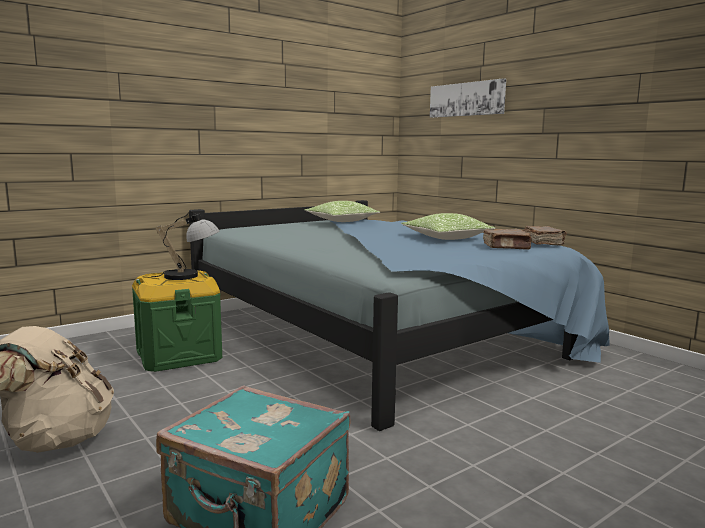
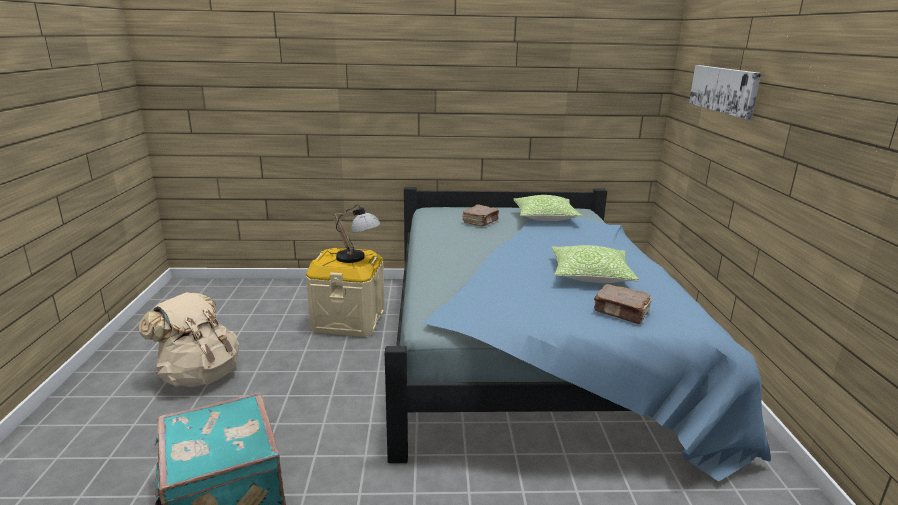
camera: 35 degrees right, 10 degrees up
(178, 355) = (348, 320): green storage box -> beige storage box
(543, 243) = (686, 315): brown book -> brown book (481, 222)

